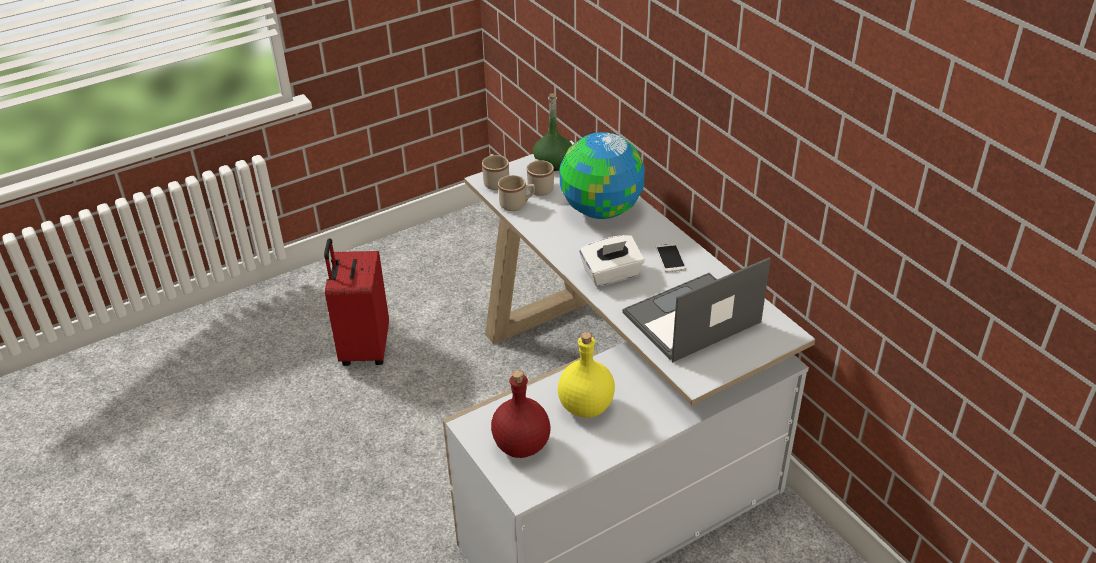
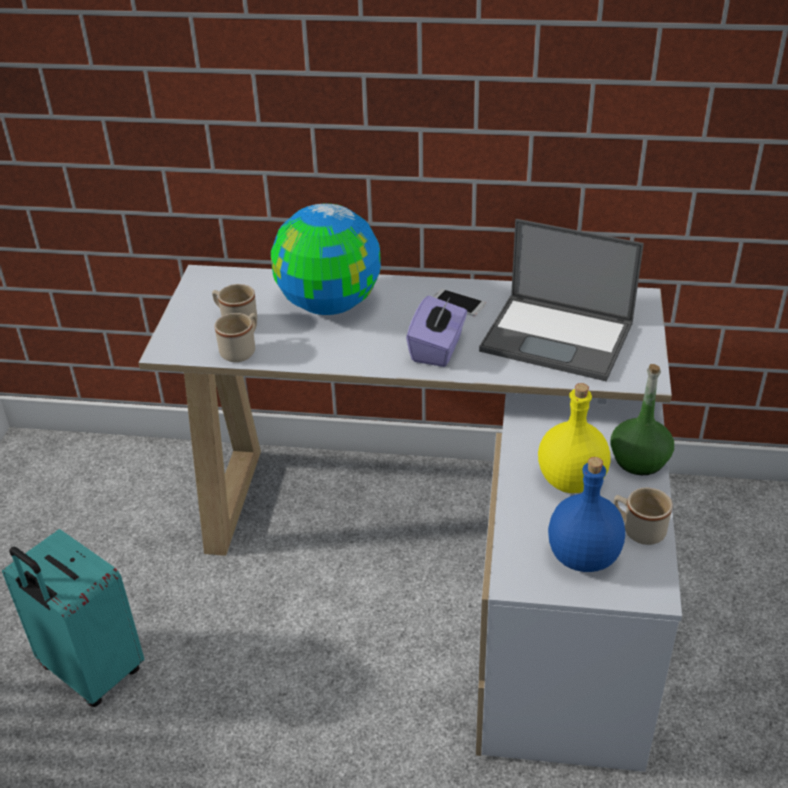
camera: 50 degrees left, 0 degrees up
(363, 348) = (90, 671): red suitcase -> turquoise suitcase
(495, 182) = (181, 344): beige mug -> beige mug (638, 530)
(520, 446) = (582, 557): red bottle -> blue bottle
(553, 163) = (209, 293): green bottle -> green bottle (639, 460)
(611, 275) = (437, 349): white tissue box -> purple tissue box
(690, 319) = (559, 337): laptop -> laptop turned 75 degrees counterclockwise

